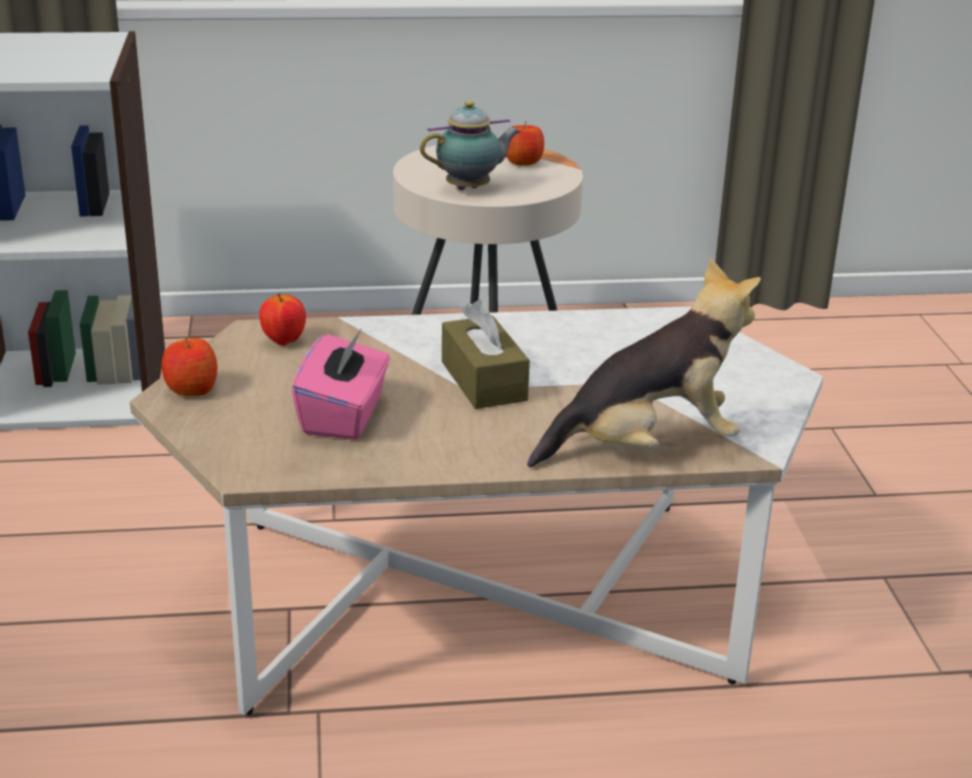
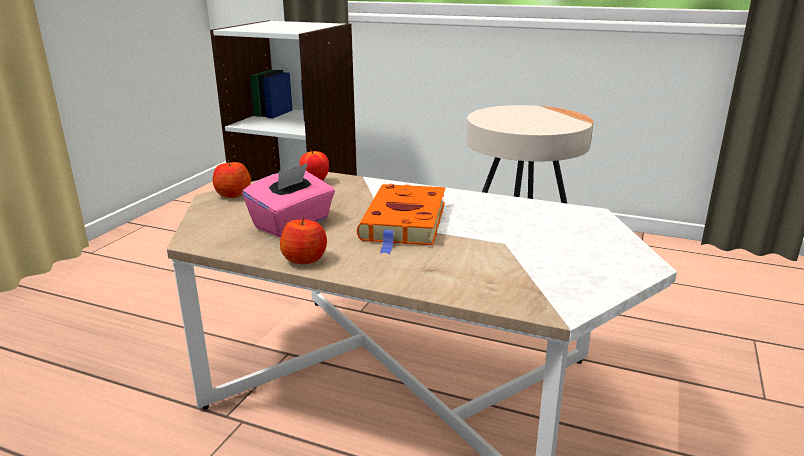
camera: 30 degrees right, 5 degrees down
(471, 188) = (507, 124): teapot -> none
(483, 381) = (404, 223): brown tissue box -> orange book
(523, 162) = (557, 117): apple -> apple (305, 259)
(647, 447) = (471, 286): plush toy -> none

